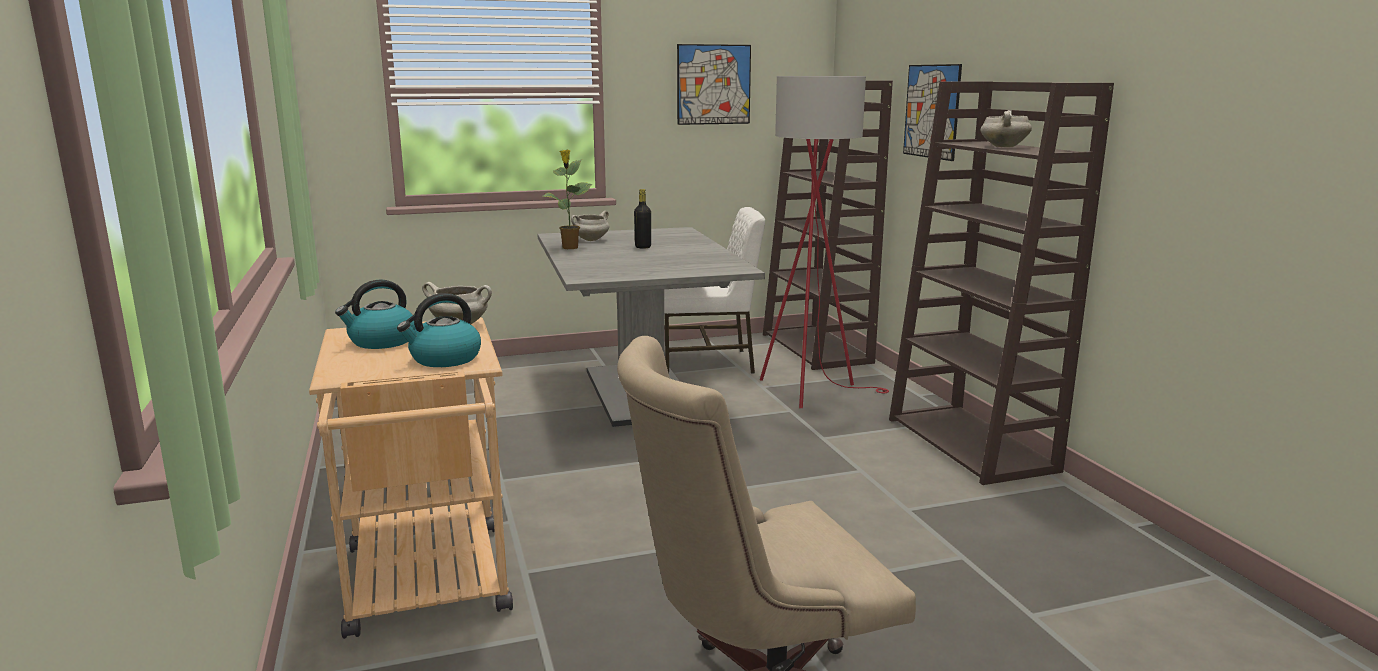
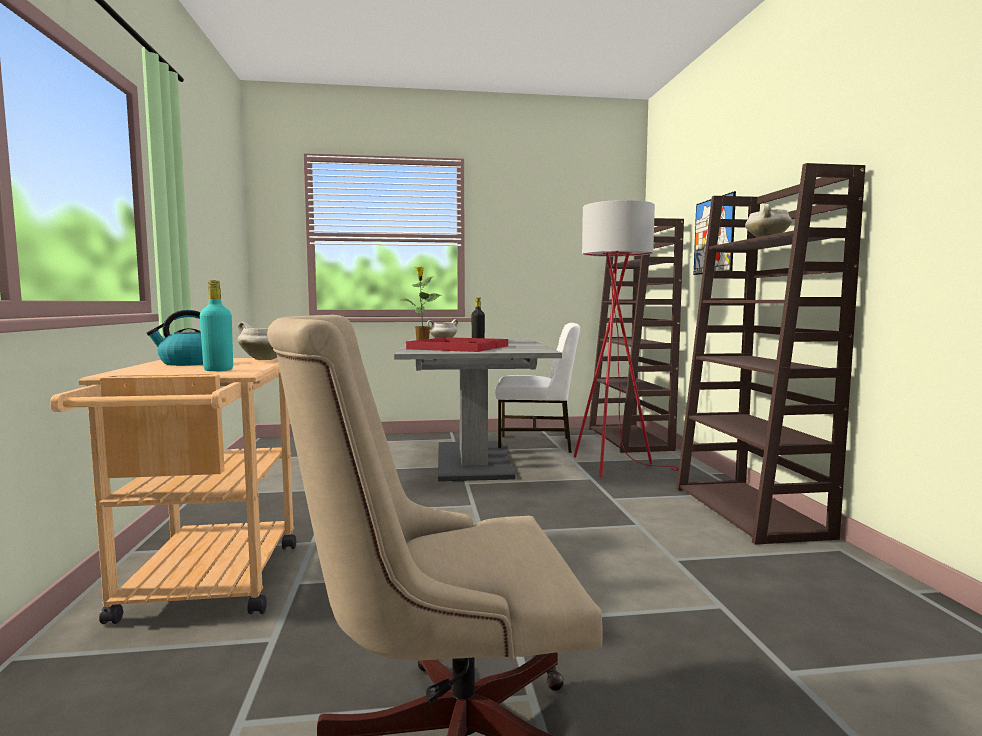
camera: 10 degrees right, 10 degrees down
(444, 359) = (218, 370): kettle -> turquoise bottle
(630, 262) = (458, 347): none -> red tray
(713, 84) = (549, 234): picture -> none

